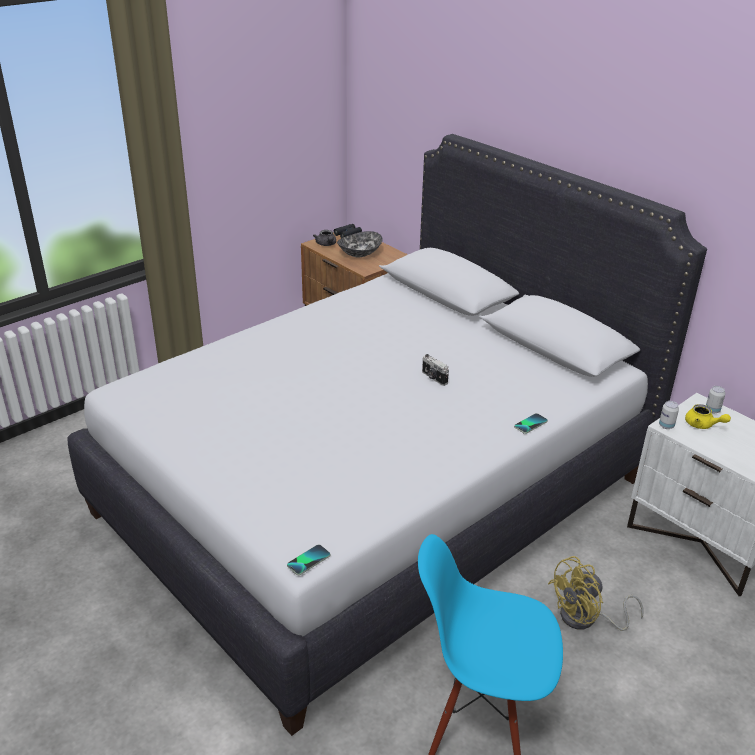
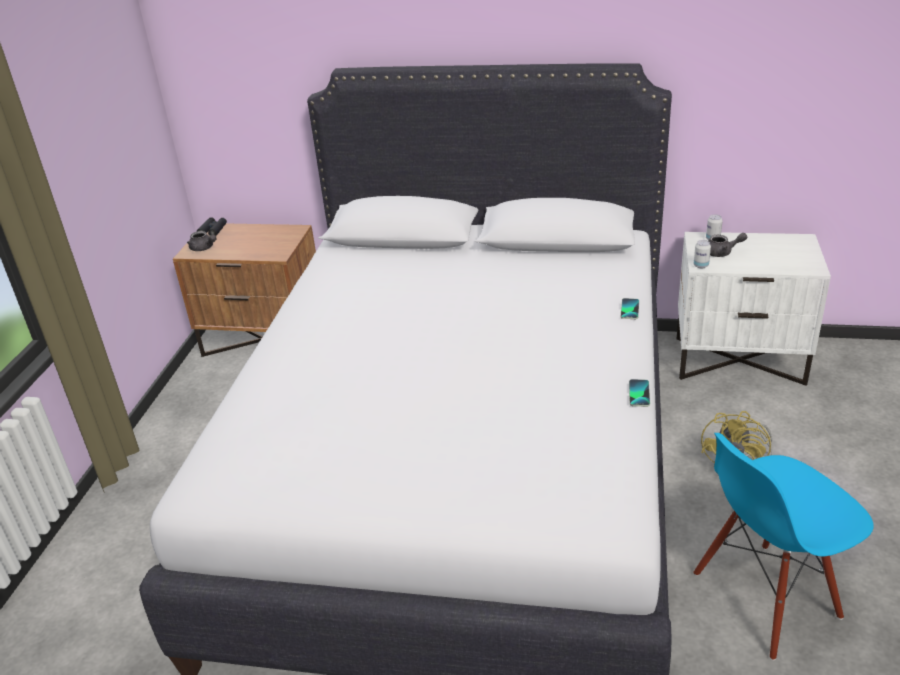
camera: 35 degrees left, 0 degrees up
(308, 560) = (631, 527): phone -> phone (639, 393)
(359, 253) = (251, 243): bowl -> none
(433, 378) = (499, 313): camera -> none
(702, 425) = (722, 253): yellow teapot -> grey teapot

